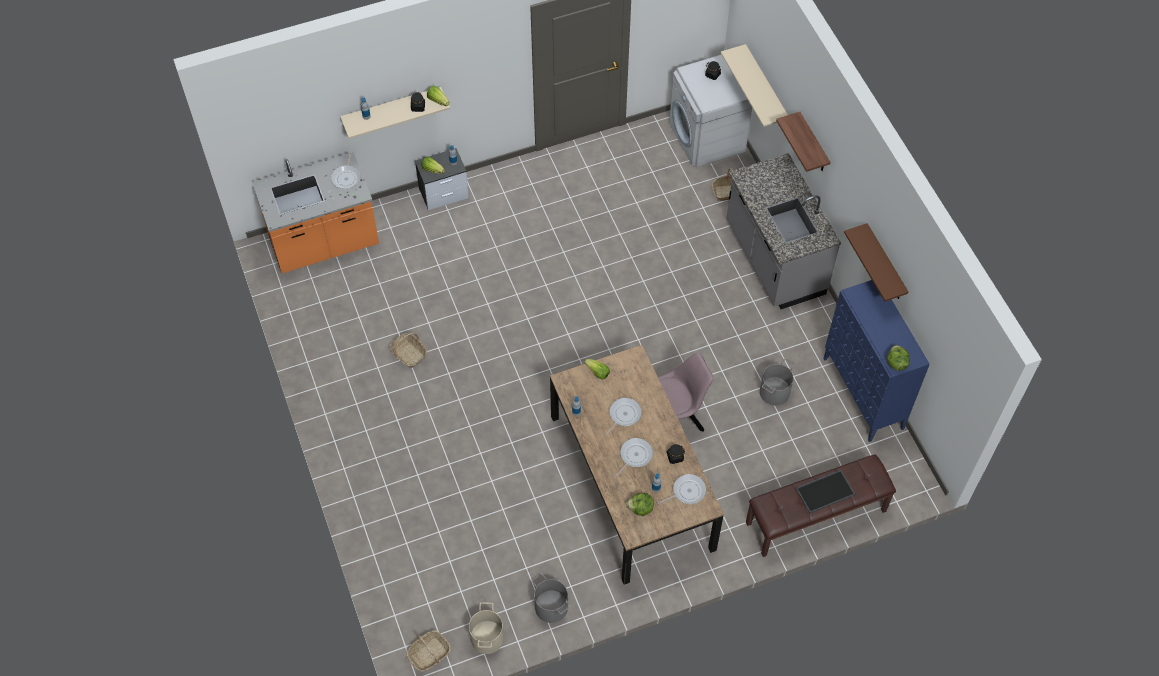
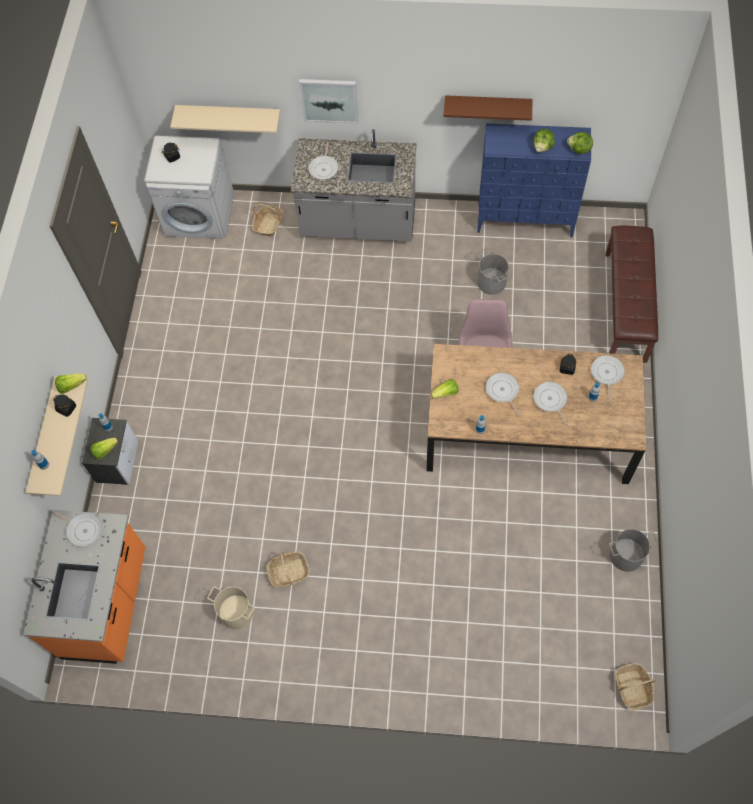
camera: 60 degrees left, 5 degrees up
(486, 638) = (635, 627): beige bucket -> beige bucket (236, 613)
(640, 509) = (608, 419): lettuce -> lettuce (542, 147)
(768, 185) = (324, 168): none -> frying pan
(813, 144) = (329, 100): shelf -> picture
(825, 490) = (633, 276): tray -> none

